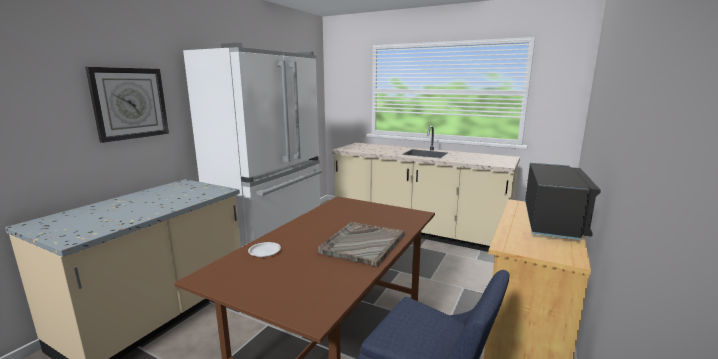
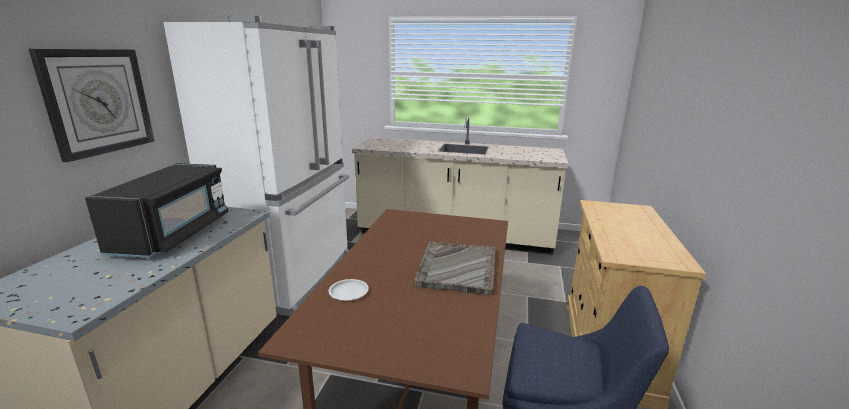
camera: 15 degrees left, 5 degrees up
(552, 221) = (638, 223): black microwave -> black microwave (174, 234)

